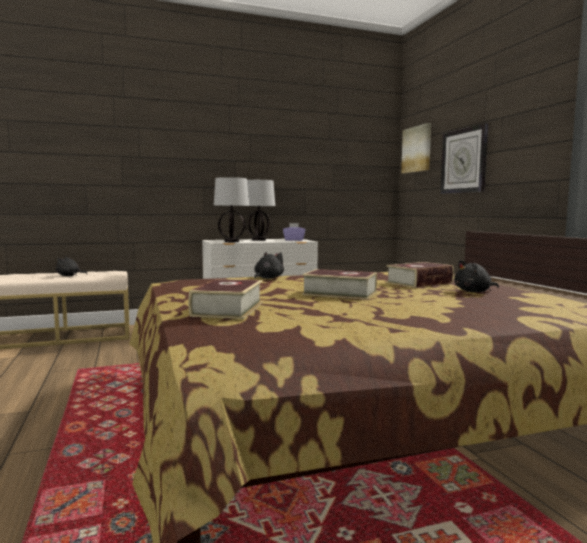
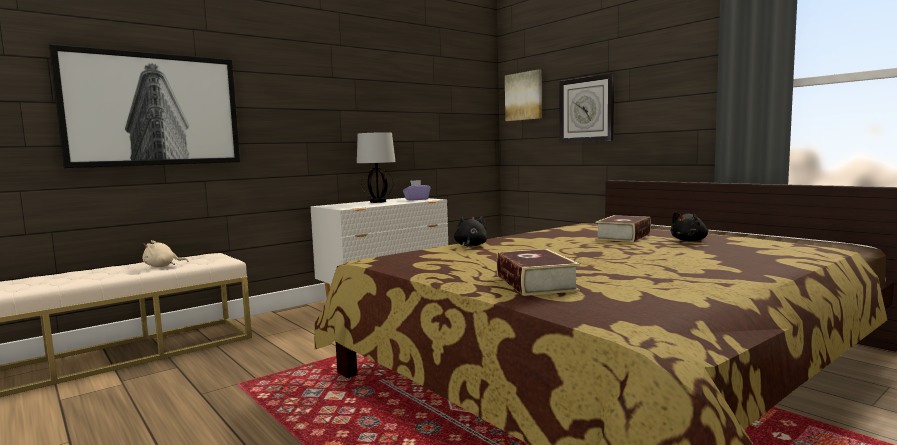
camera: 20 degrees left, 0 degrees up
(69, 276) = (162, 266): black plush toy -> beige plush toy
(80, 158) = (153, 109): none -> picture
(232, 241) = (357, 206): table lamp -> none
(340, 293) = (588, 254): book -> none

